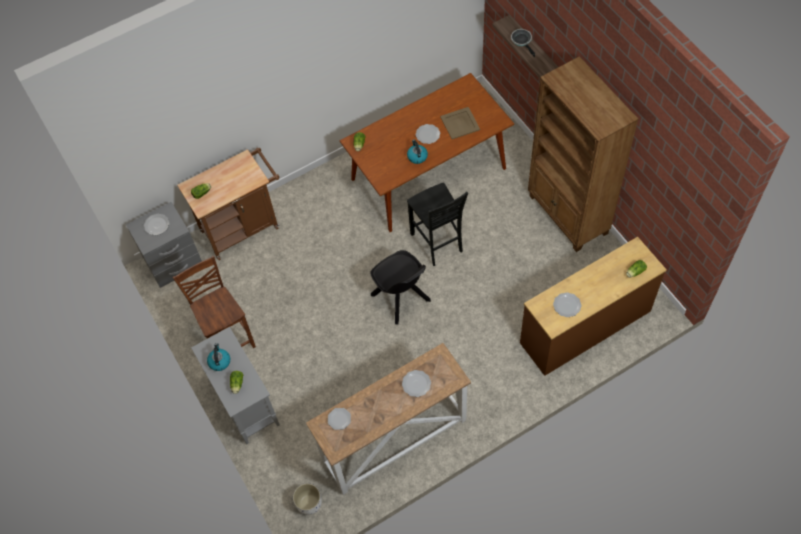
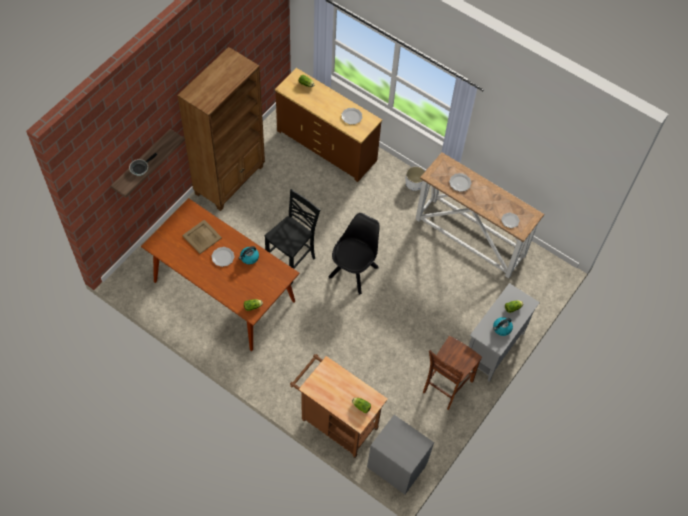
camera: 120 degrees left, 0 degrees up
(156, 225) = (400, 445): plate -> none
(310, 504) = (543, 273): white planter -> white planter (414, 184)

